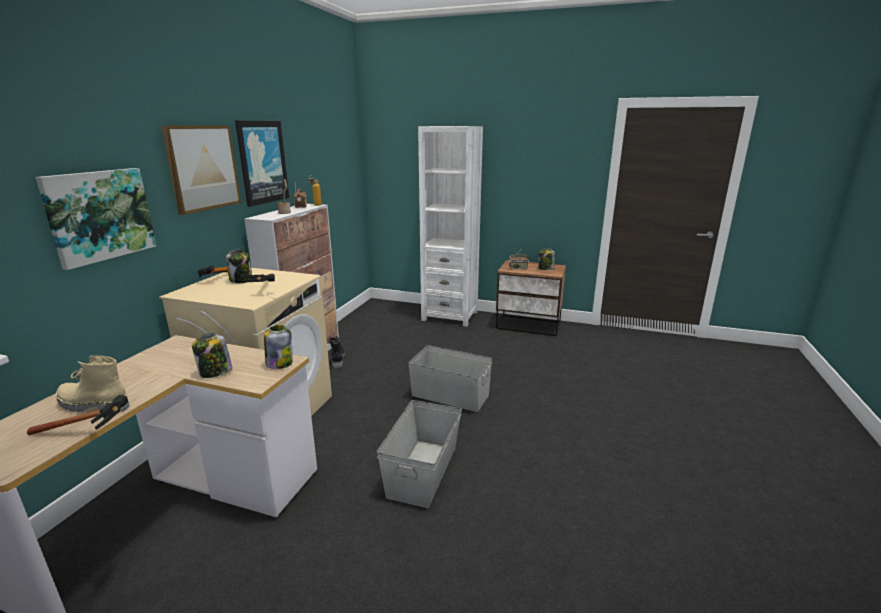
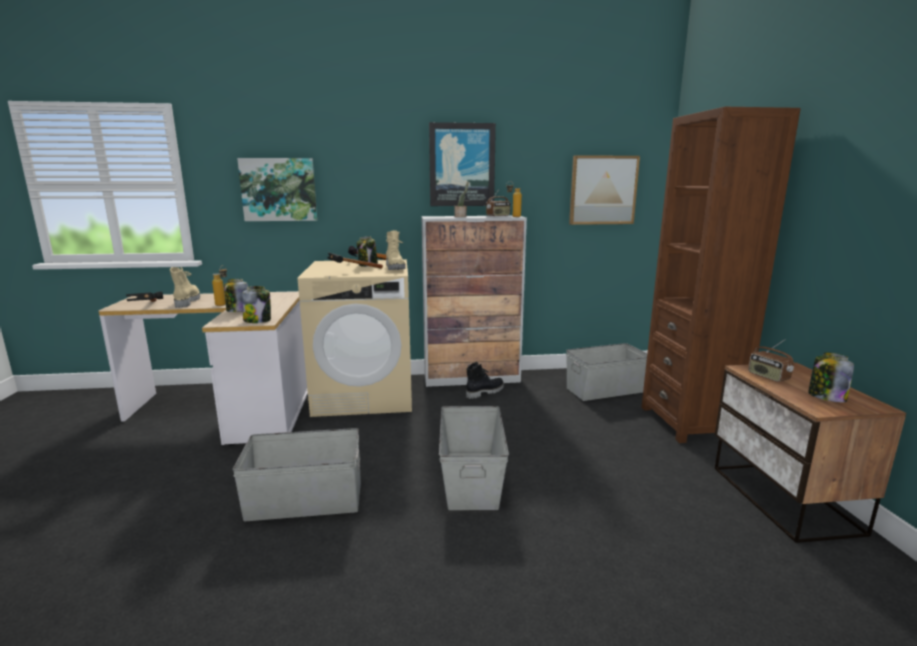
camera: 65 degrees right, 5 degrees down
(159, 380) = (223, 304): none -> bottle
(202, 168) = (381, 164): picture -> picture (603, 190)
(279, 274) = (395, 268): none -> beige boot
(387, 321) = (604, 389): none -> grey storage box
(450, 316) = (689, 422): white bookcase -> brown bookcase

